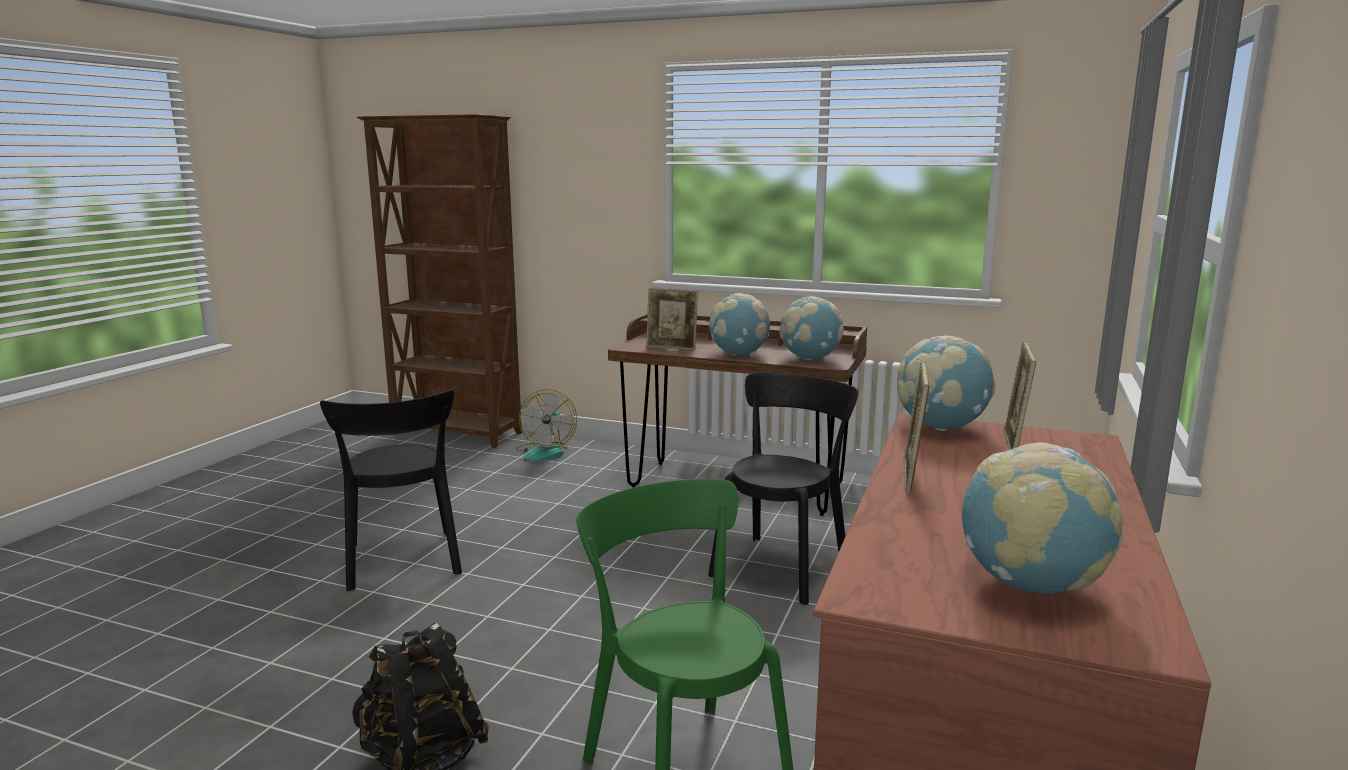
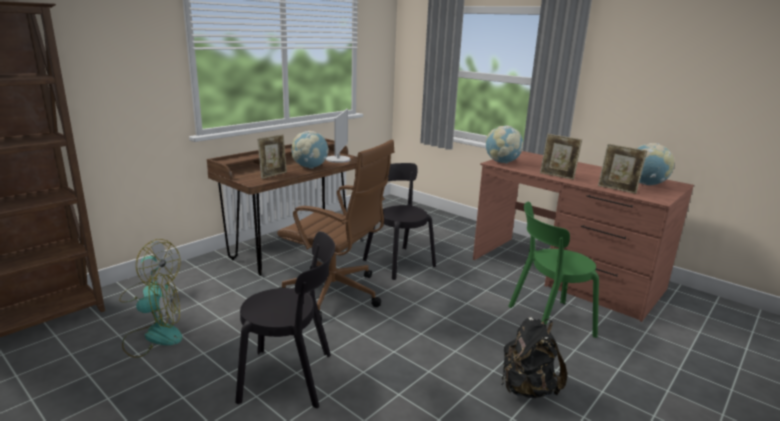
camera: 70 degrees left, 5 degrees up
(457, 480) = (154, 337): none -> fan
(620, 543) = (335, 294): none -> brown office chair
(810, 358) = (338, 159): globe -> monitor
(1013, 446) = (528, 160): picture frame -> picture frame (617, 189)

